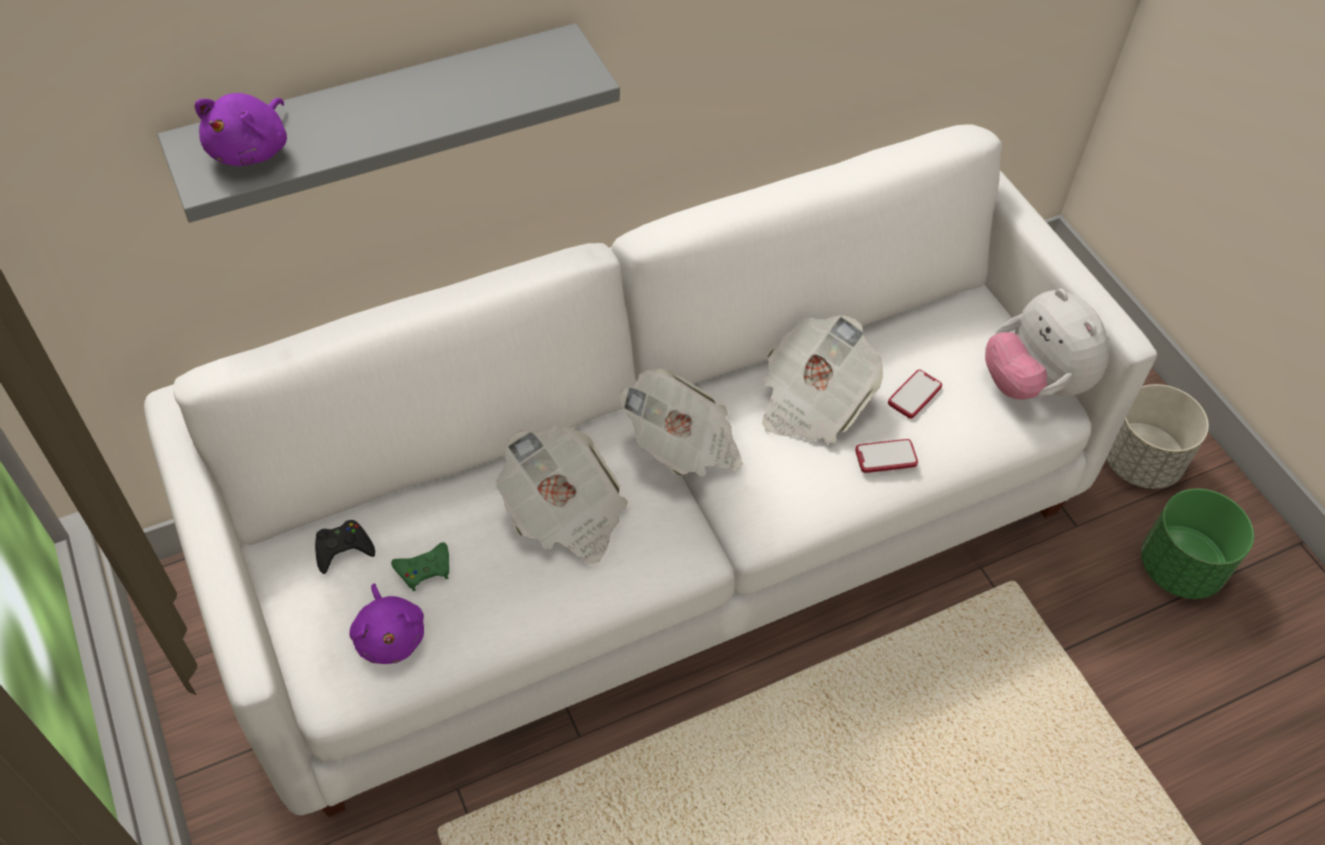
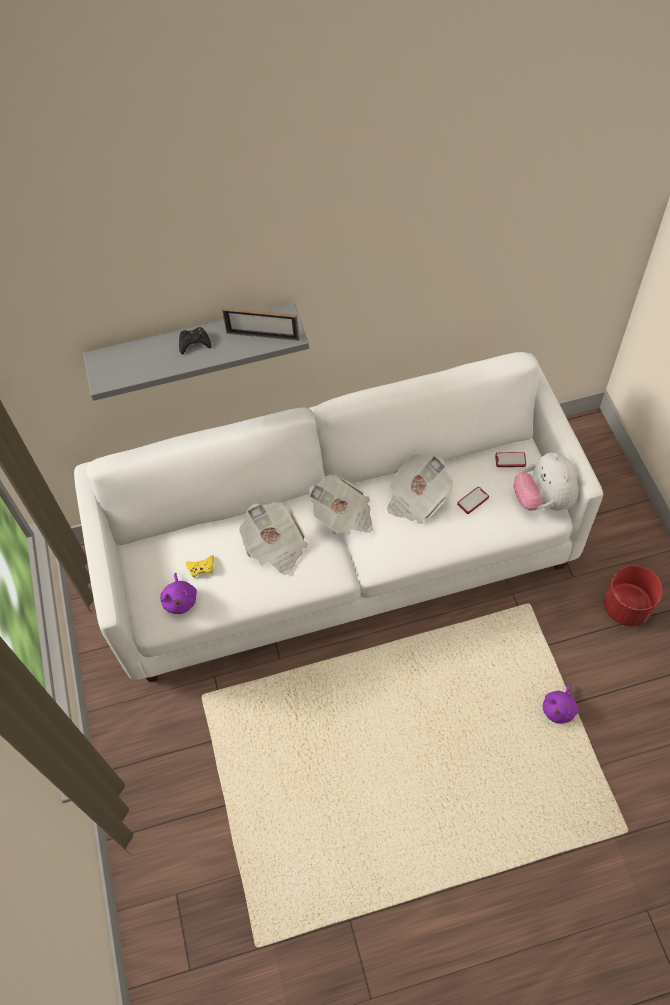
camera: 15 degrees right, 5 degrees up
(252, 149) = (125, 365): purple plush toy -> purple plush toy (559, 708)
(343, 549) = (163, 553): black game controller -> black game controller (194, 343)
(424, 569) = (201, 568): green game controller -> yellow game controller
(526, 81) = (262, 336): none -> picture frame
(886, 457) = (449, 534): phone -> phone (510, 460)
(1140, 462) = (620, 543): grey planter -> none
(1179, 567) = (626, 607): green planter -> red planter

